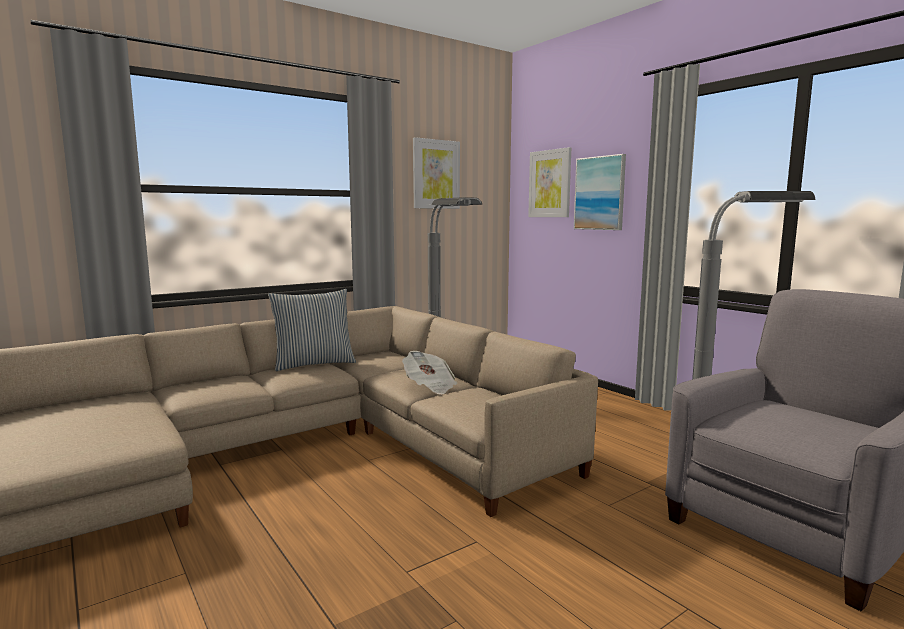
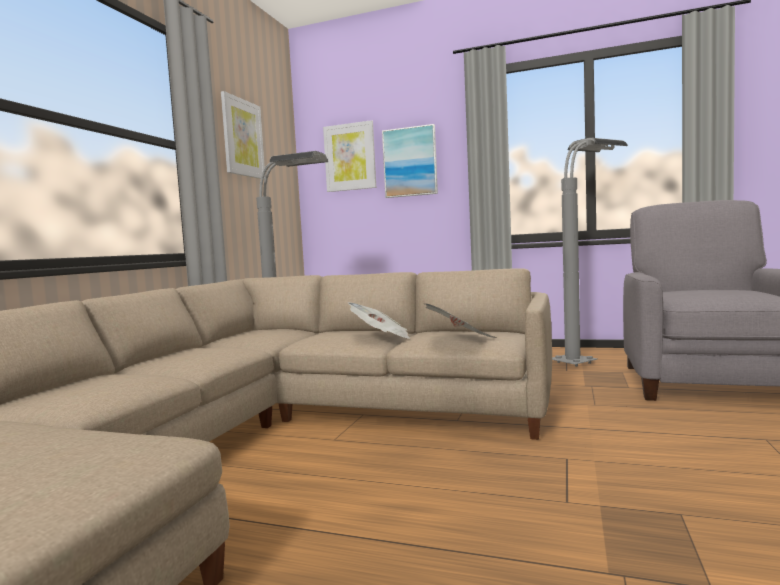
camera: 35 degrees left, 5 degrees down
(314, 364) = (191, 349): pillow -> none
(461, 408) = (460, 340): none -> newspaper

